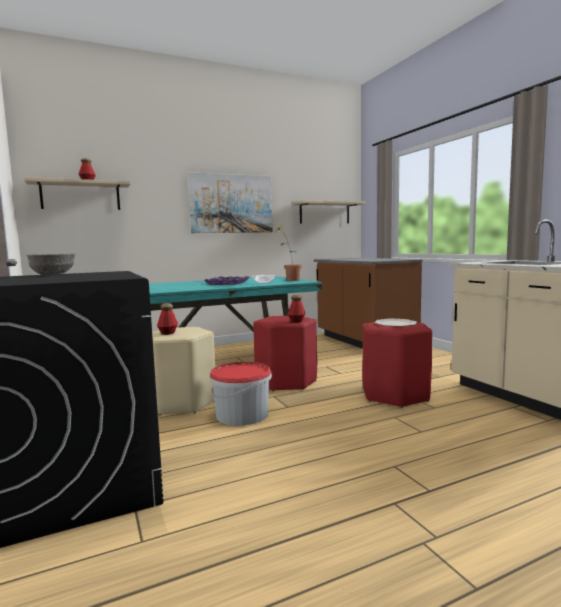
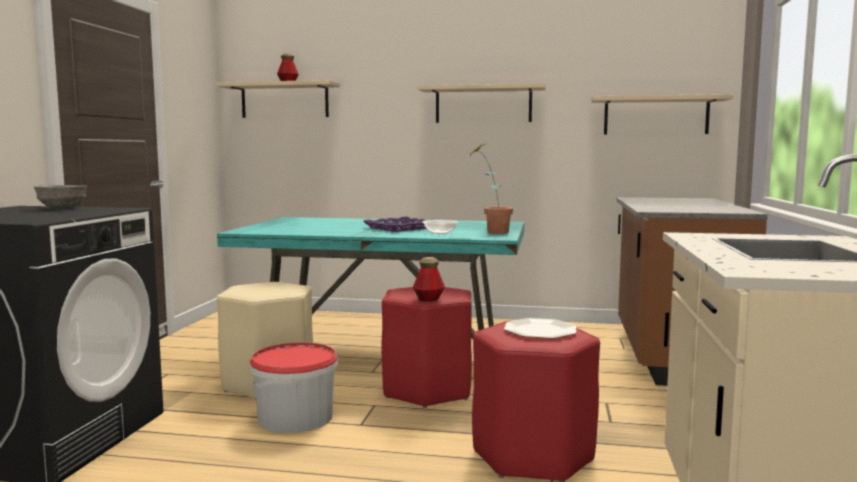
camera: 35 degrees right, 0 degrees up
(168, 333) = (251, 289): bottle -> none
(231, 203) = (483, 104): picture -> beige shelf

